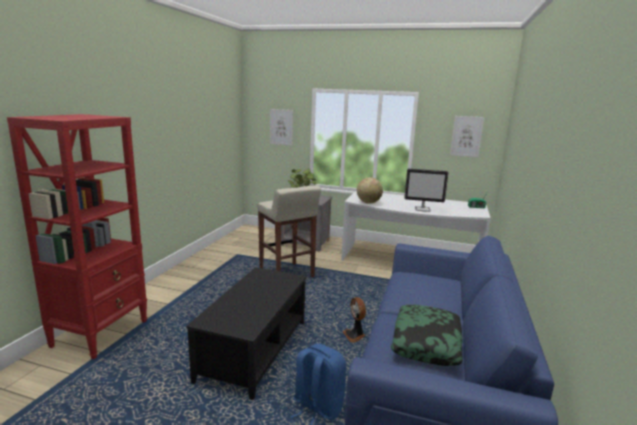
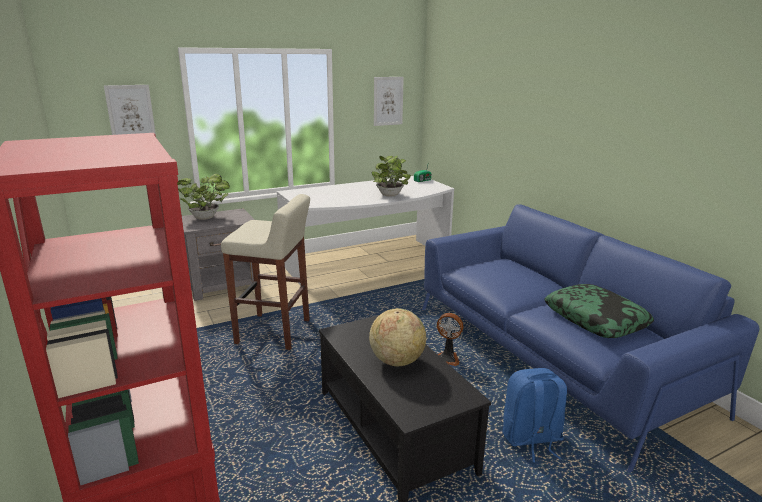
camera: 45 degrees left, 5 degrees up
(368, 202) = (328, 203): globe -> globe (397, 361)
(422, 209) = (390, 195): monitor -> potted plant

